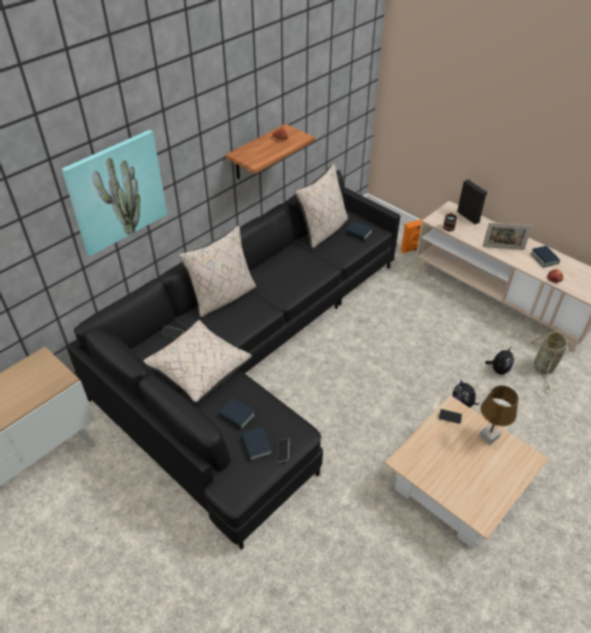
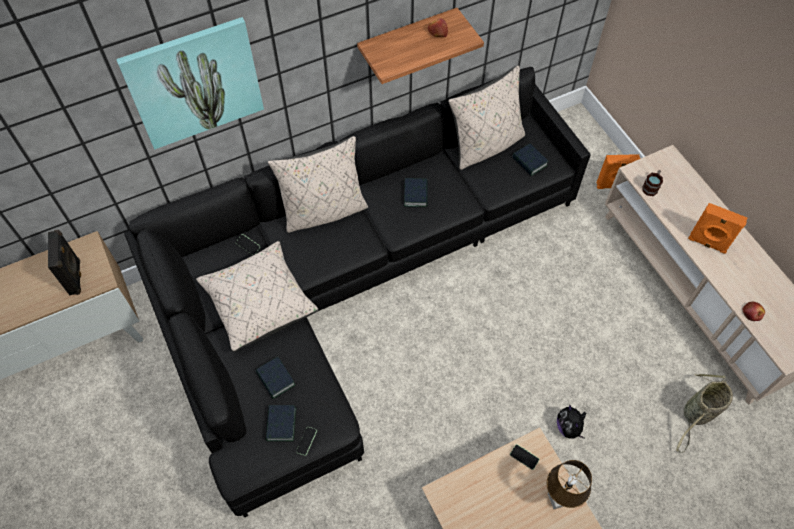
camera: 20 degrees right, 15 degrees up
(468, 216) = (686, 179): black speaker -> black speaker (76, 277)
(498, 370) = (637, 397): plush toy -> none
(503, 248) = (707, 244): picture frame -> orange speaker
(544, 258) = (755, 277): book -> book (416, 194)

